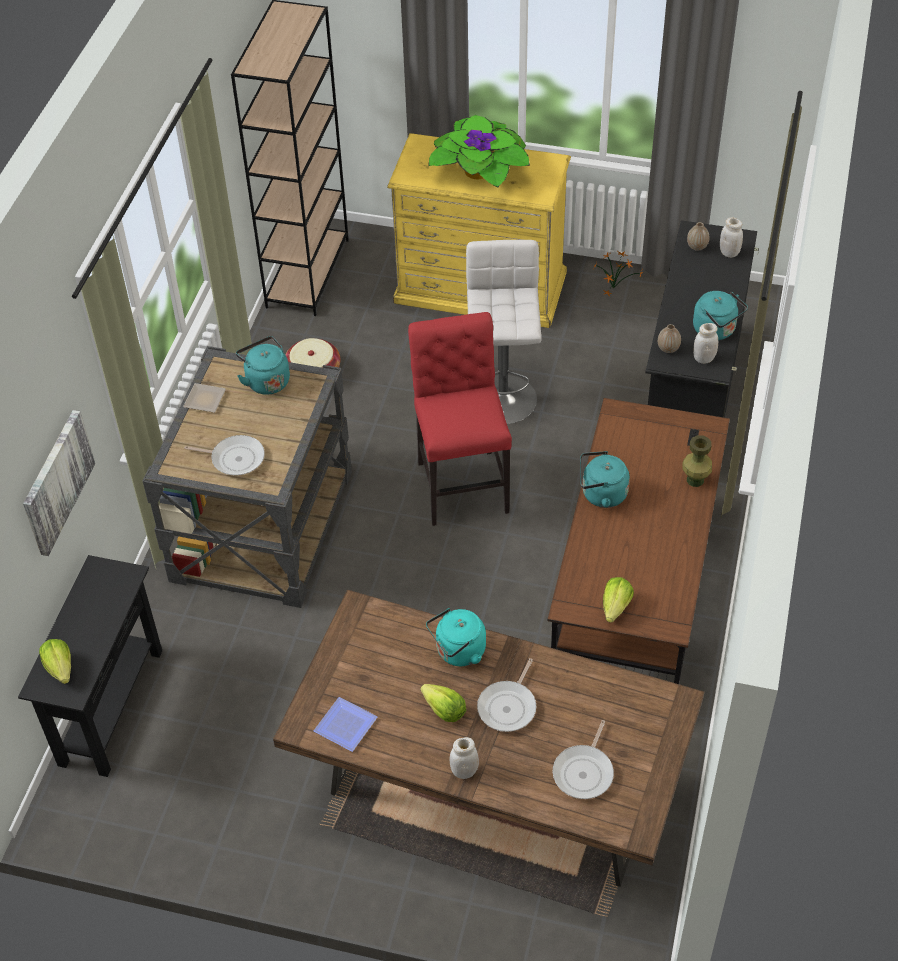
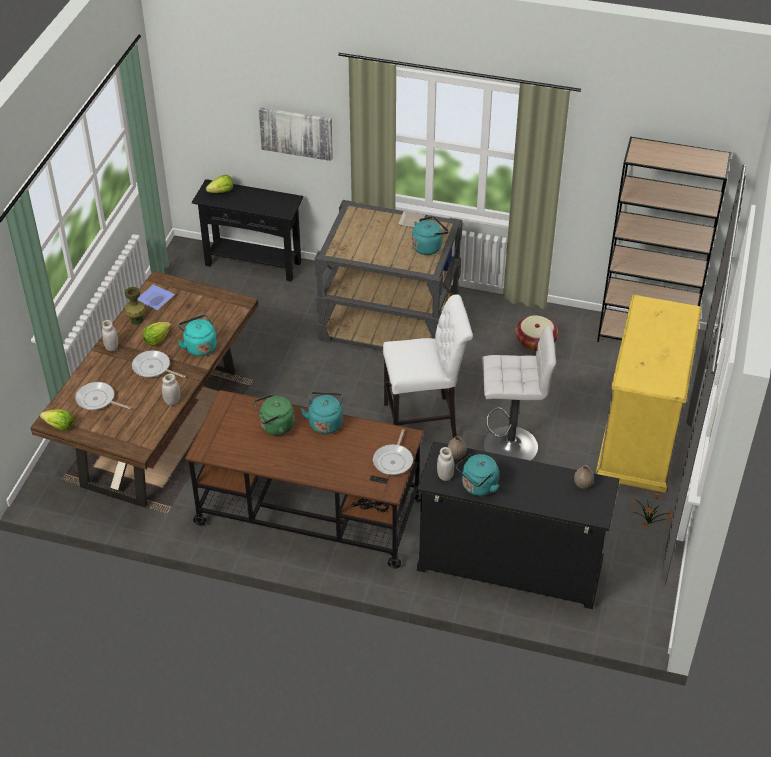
camera: 90 degrees right, 5 degrees down
(235, 458) = (358, 236): frying pan -> frying pan (394, 460)
(462, 482) = (425, 420): red stool -> white stool
(480, 172) = (653, 344): potted plant -> none
(615, 547) = (275, 427): none -> green kettle
(615, 607) = (223, 423): lettuce -> lettuce (59, 426)
(695, 480) = (334, 476): green vase -> green vase (137, 320)
(729, 253) = (576, 505): white jar -> white jar (172, 401)

